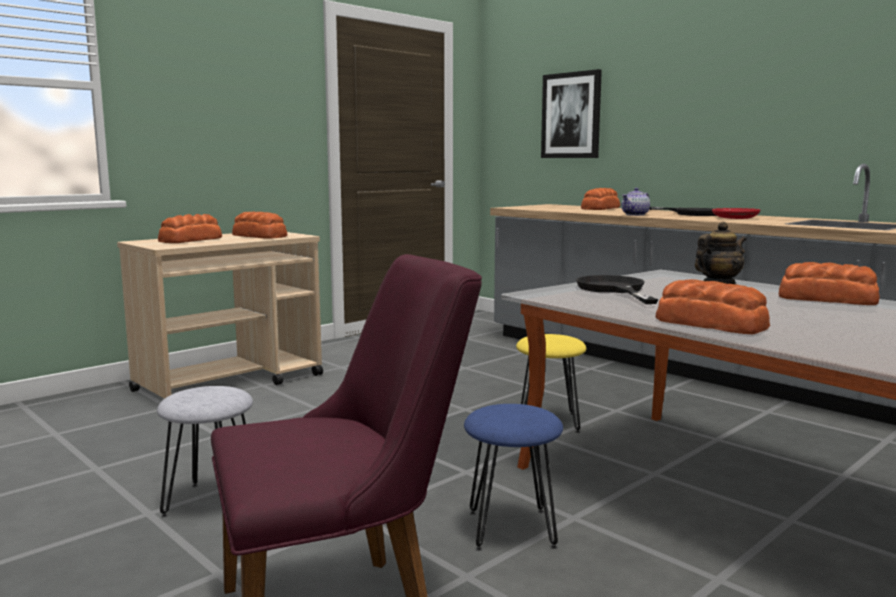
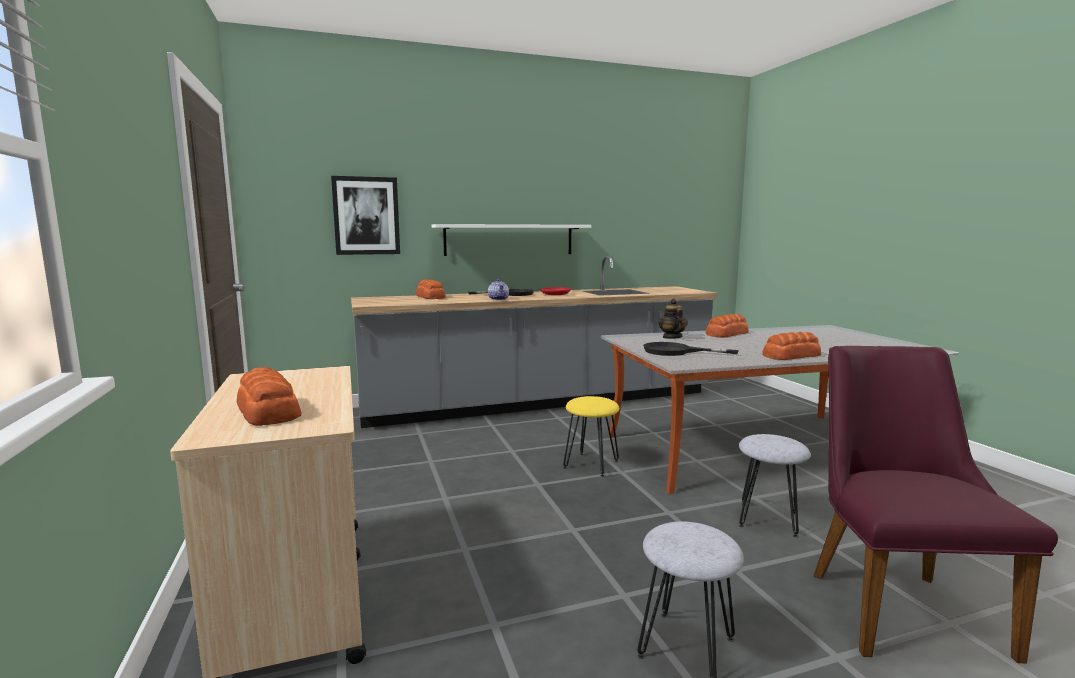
camera: 65 degrees left, 0 degrees up
(260, 236) = (299, 383): bread -> none
(510, 529) = (768, 519): blue stool -> grey stool
(726, 139) = (509, 240): none -> white shelf

